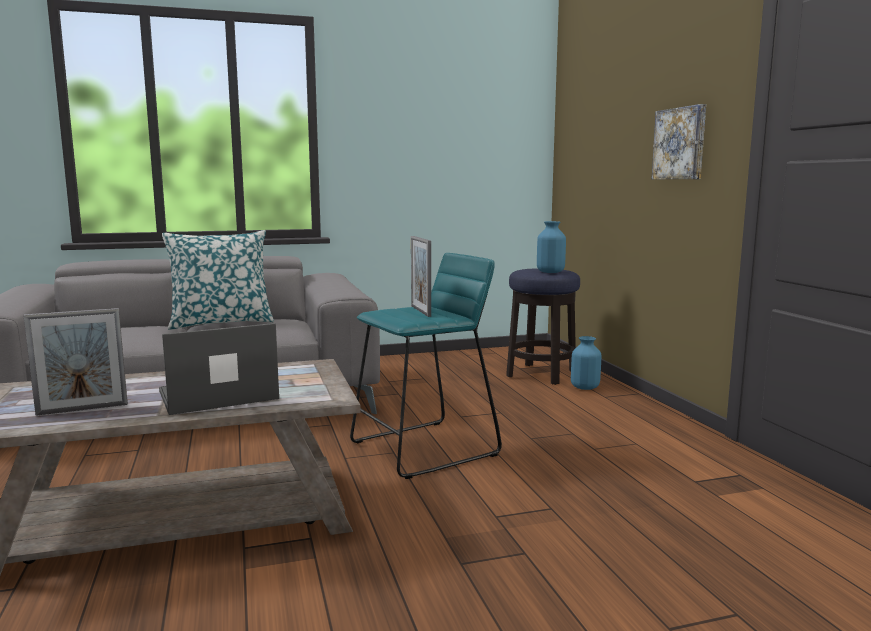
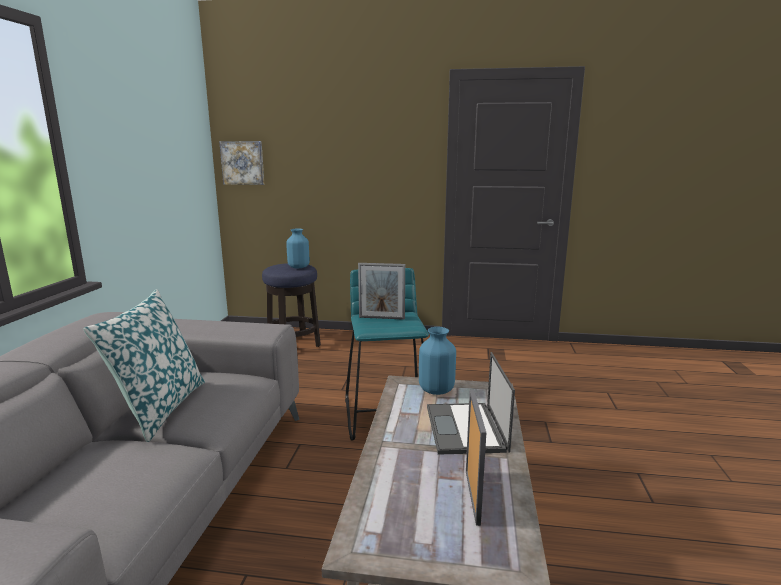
camera: 65 degrees left, 5 degrees up
(584, 387) = (335, 340): blue vase -> blue vase (435, 390)
(681, 144) = (384, 171): picture -> picture (243, 163)

